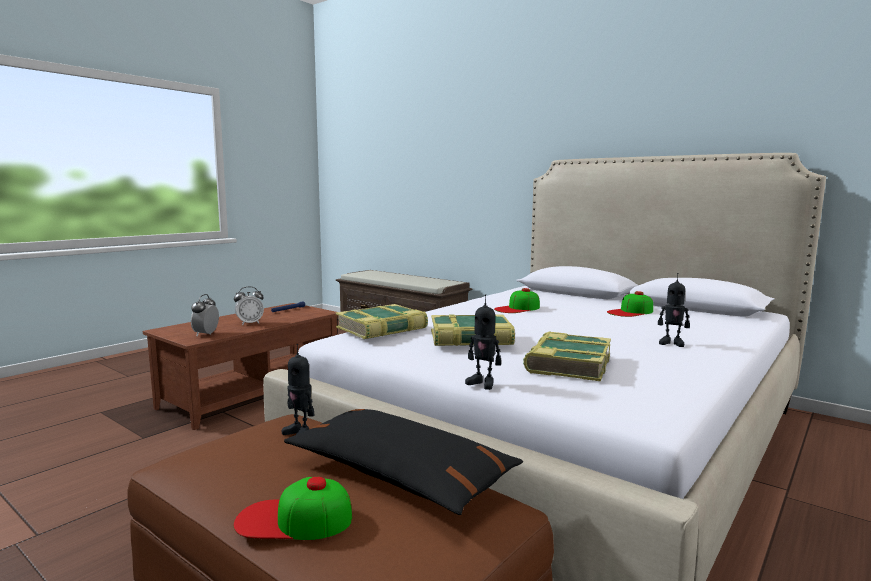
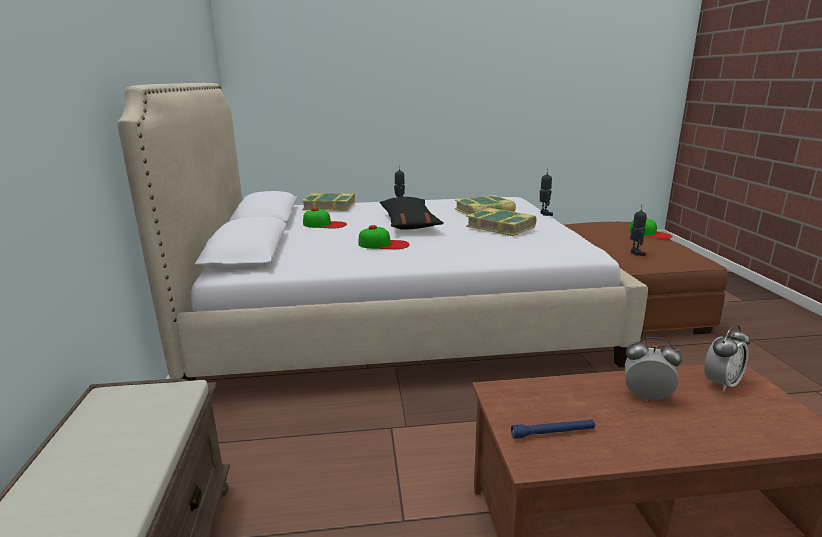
camera: 135 degrees left, 10 degrees up
(382, 329) = (544, 247): book -> book (329, 206)
(399, 475) = (601, 234): black pillow -> black pillow (409, 223)

